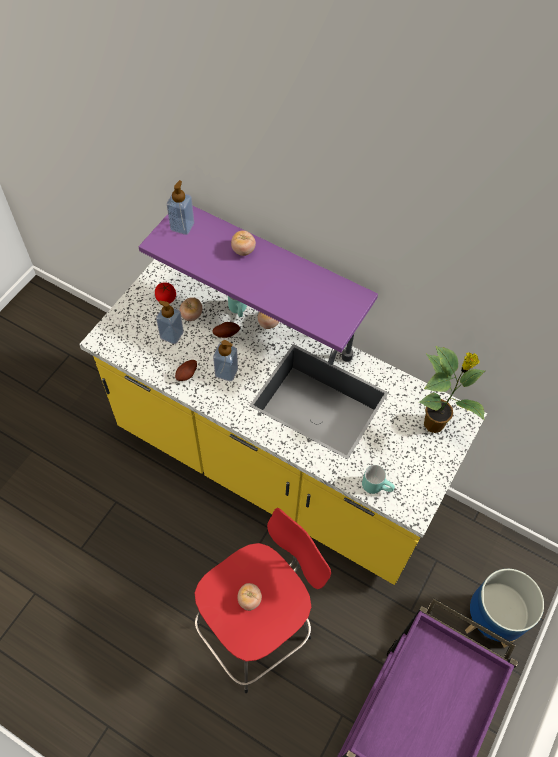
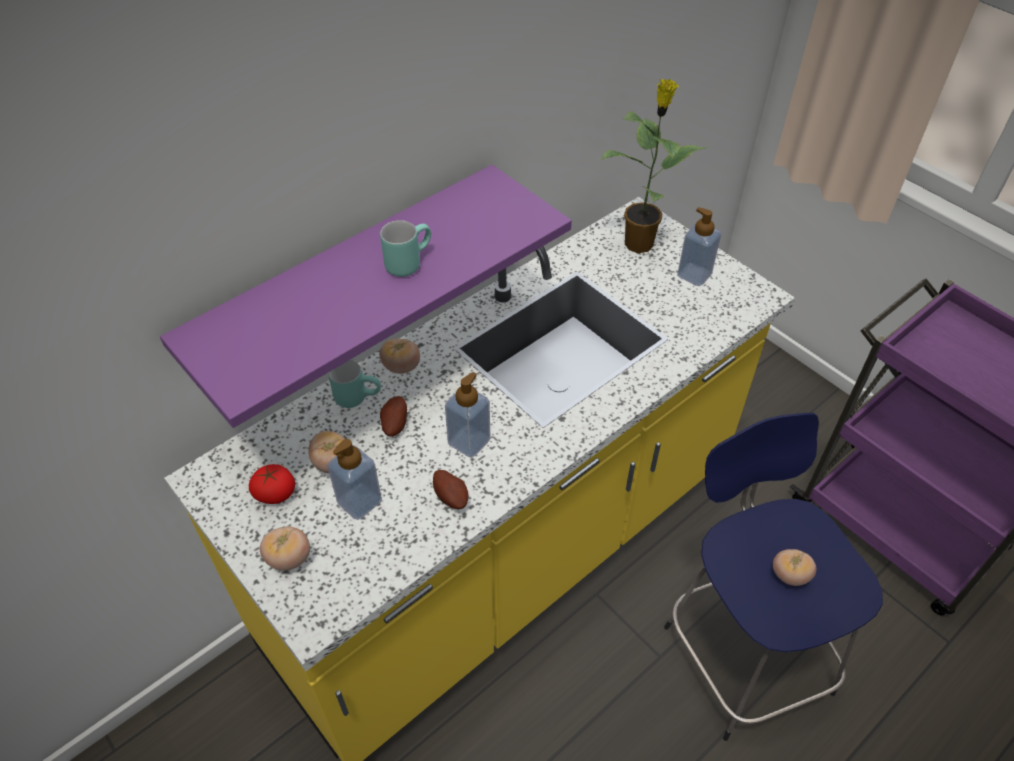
camera: 70 degrees left, 10 degrees down
(182, 226) = (226, 345): soap dispenser -> soap dispenser (694, 275)
(243, 250) = (330, 279): tomato -> tomato (289, 558)
(257, 628) = (744, 653): red stool -> blue stool
(377, 486) = (716, 320): turquoise mug -> turquoise mug (407, 261)
(489, 619) = (772, 394): planter -> none

